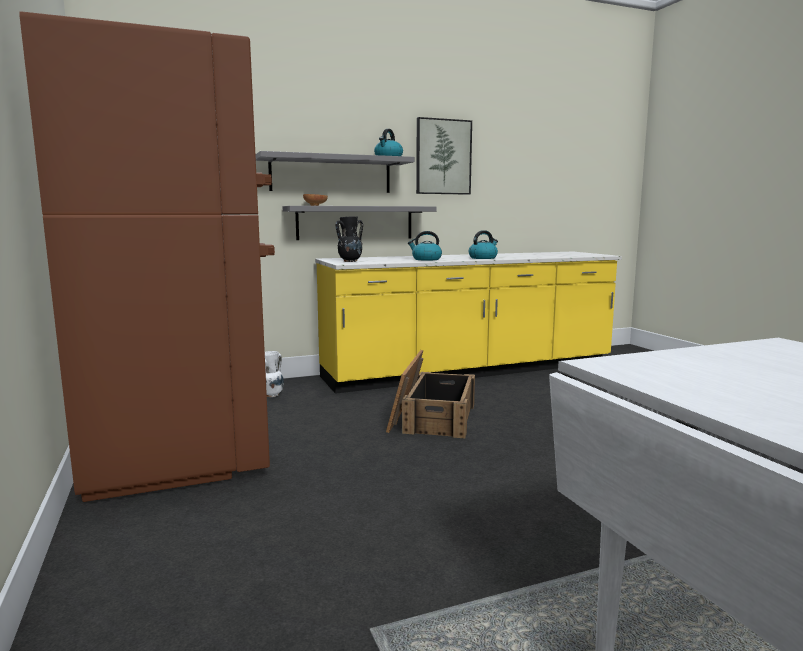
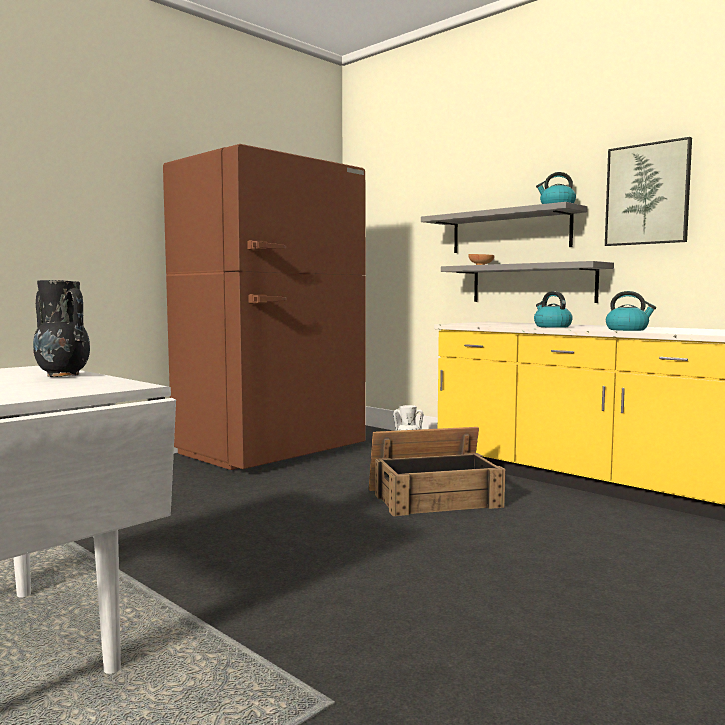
camera: 65 degrees right, 5 degrees down
(349, 261) = (472, 323): black vase -> black vase (63, 375)

